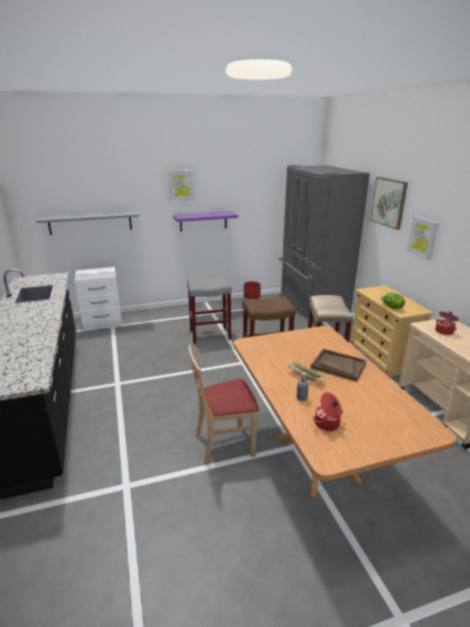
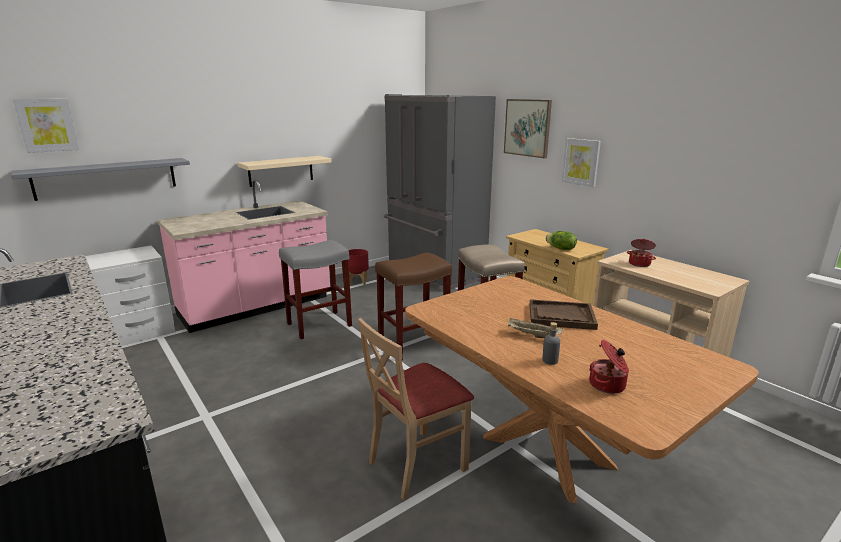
camera: 20 degrees left, 5 degrees down
(176, 315) = (256, 307): none -> pink counter
(181, 185) = (246, 120): picture -> picture (47, 125)
(203, 221) = (281, 171): purple shelf -> beige shelf

